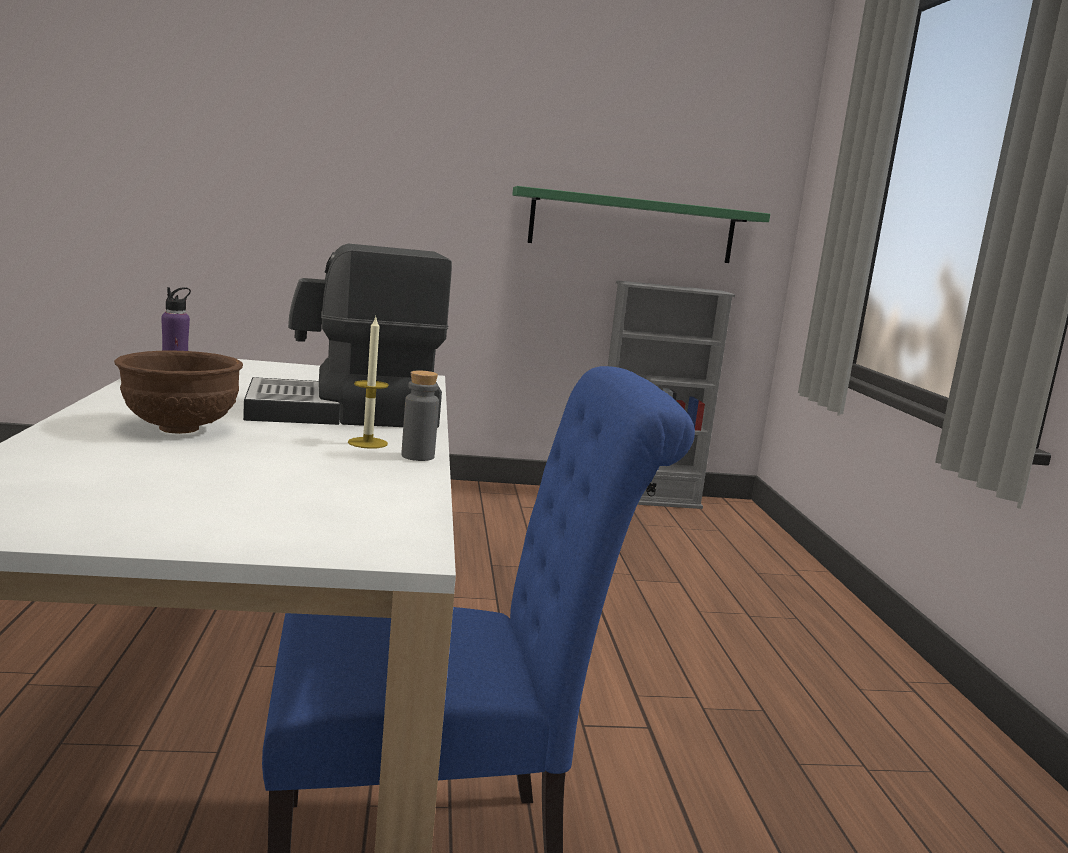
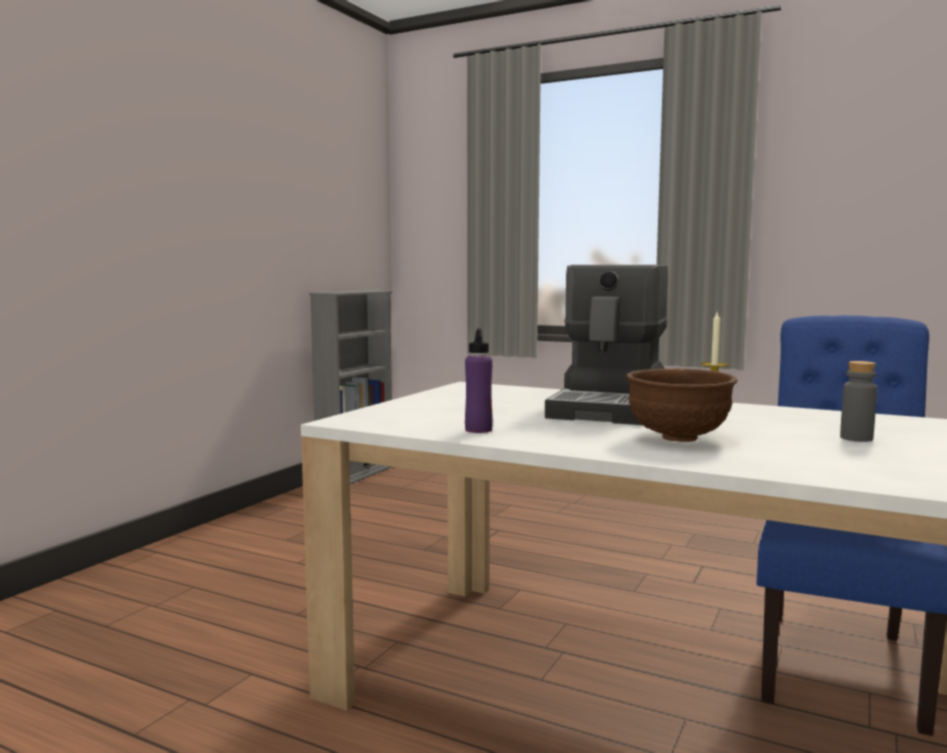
camera: 55 degrees left, 5 degrees down
(417, 456) = (748, 407): grey bottle -> grey bottle (856, 438)
(632, 226) = (309, 244): green shelf -> none

